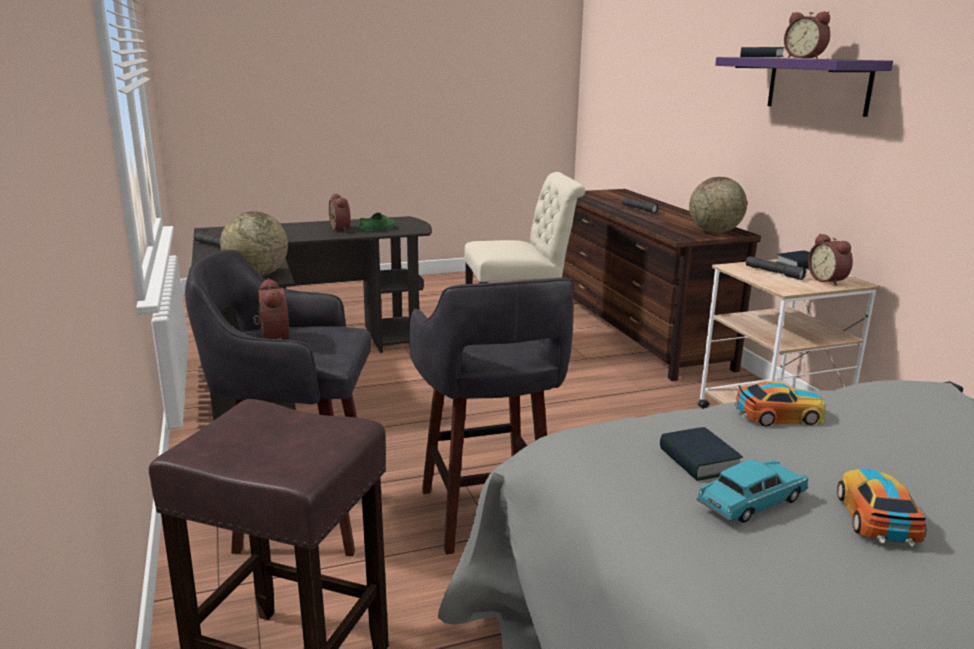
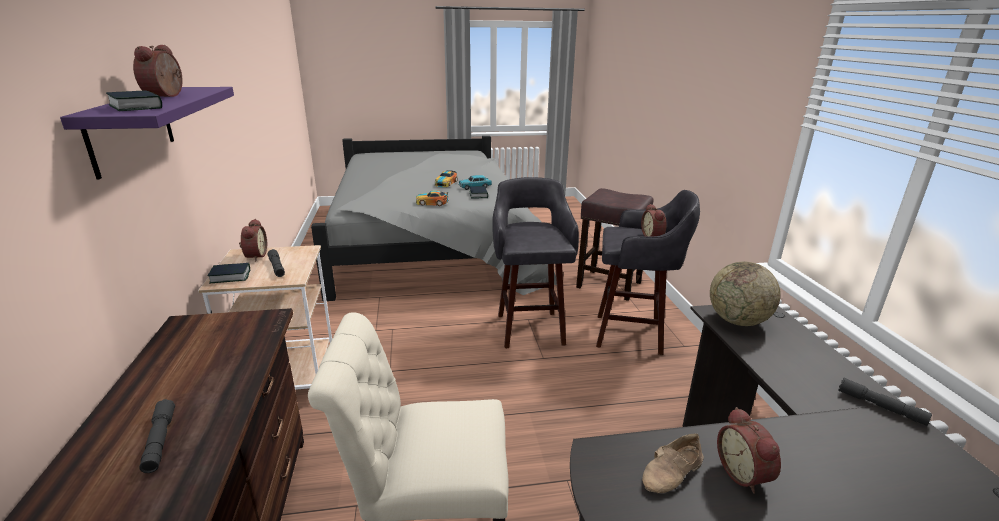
camera: 170 degrees left, 5 degrees up
(376, 228) = (673, 473): green shoe -> beige shoe
(714, 232) = (207, 328): globe -> none
(805, 58) = (167, 96): alarm clock -> alarm clock turned 150 degrees counterclockwise

